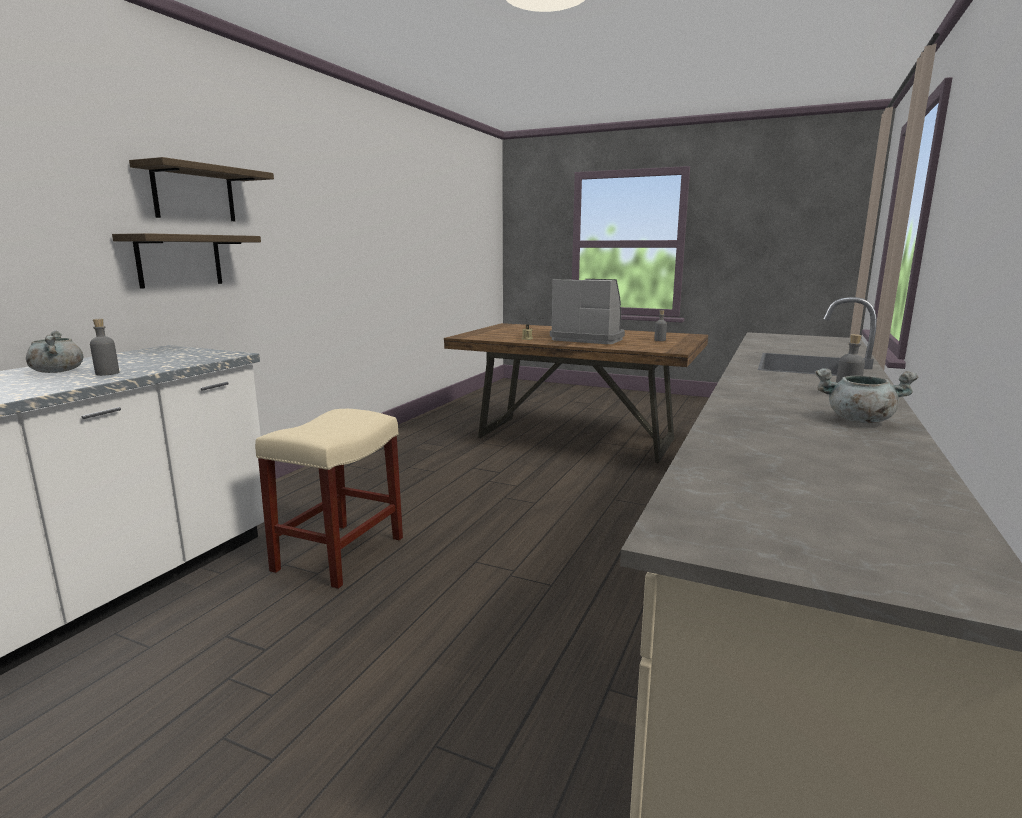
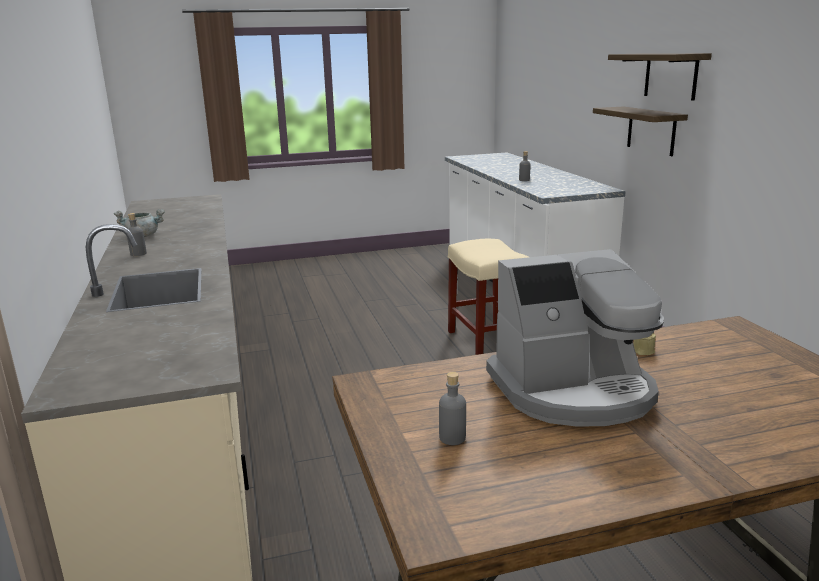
camera: 140 degrees right, 5 degrees up
(57, 371) = (547, 176): grey cooking pot -> none

